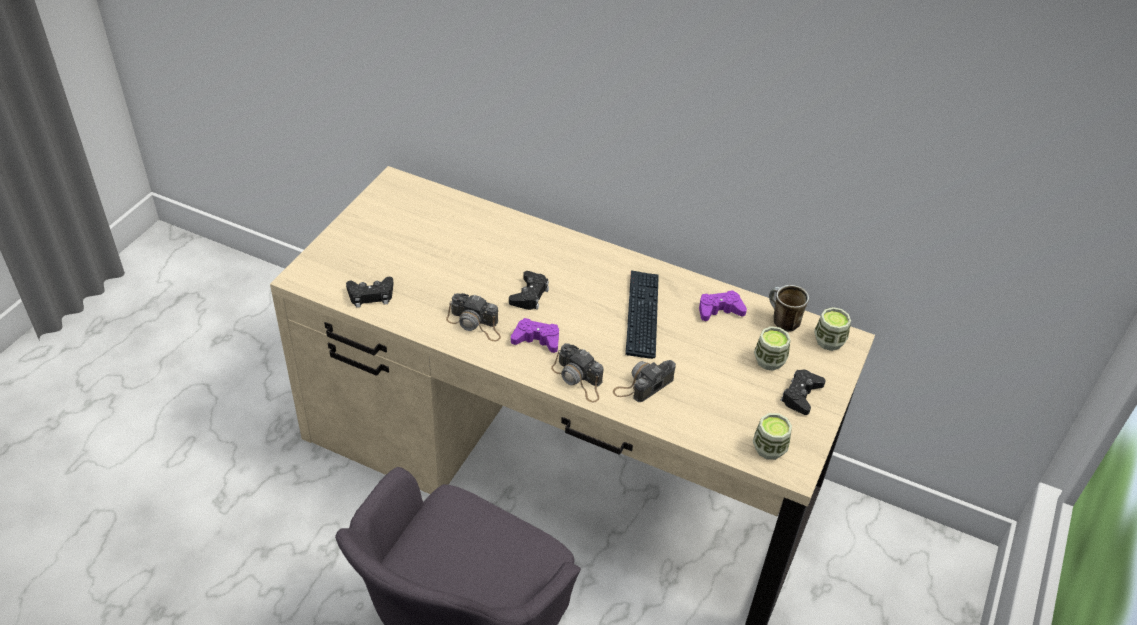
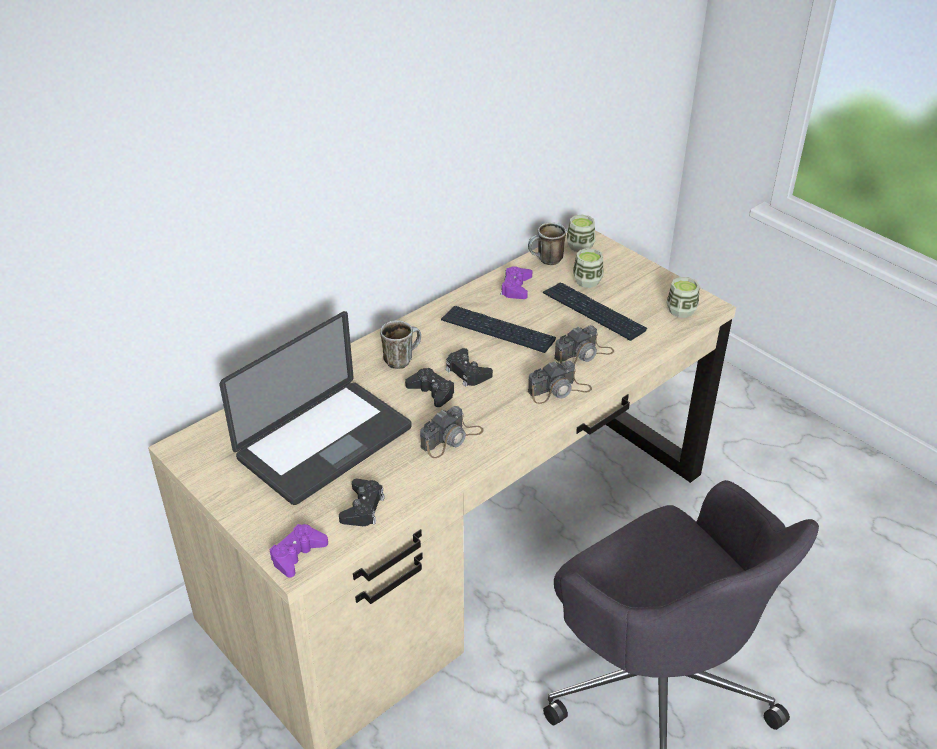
camera: 65 degrees left, 5 degrees down
(434, 252) = (324, 443): none -> laptop
(537, 340) = (495, 403): purple game controller -> purple game controller (297, 554)
(563, 264) = (401, 359): none -> mug
(643, 385) = (584, 354): camera -> camera turned 105 degrees counterclockwise
(717, 377) = (593, 312): none -> keyboard
(801, 395) = (632, 278): black game controller -> black game controller (467, 372)

